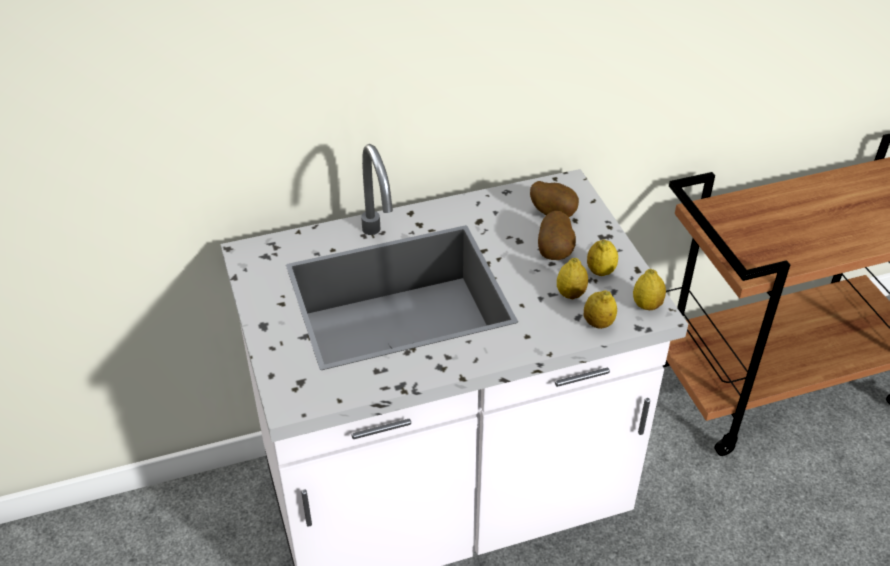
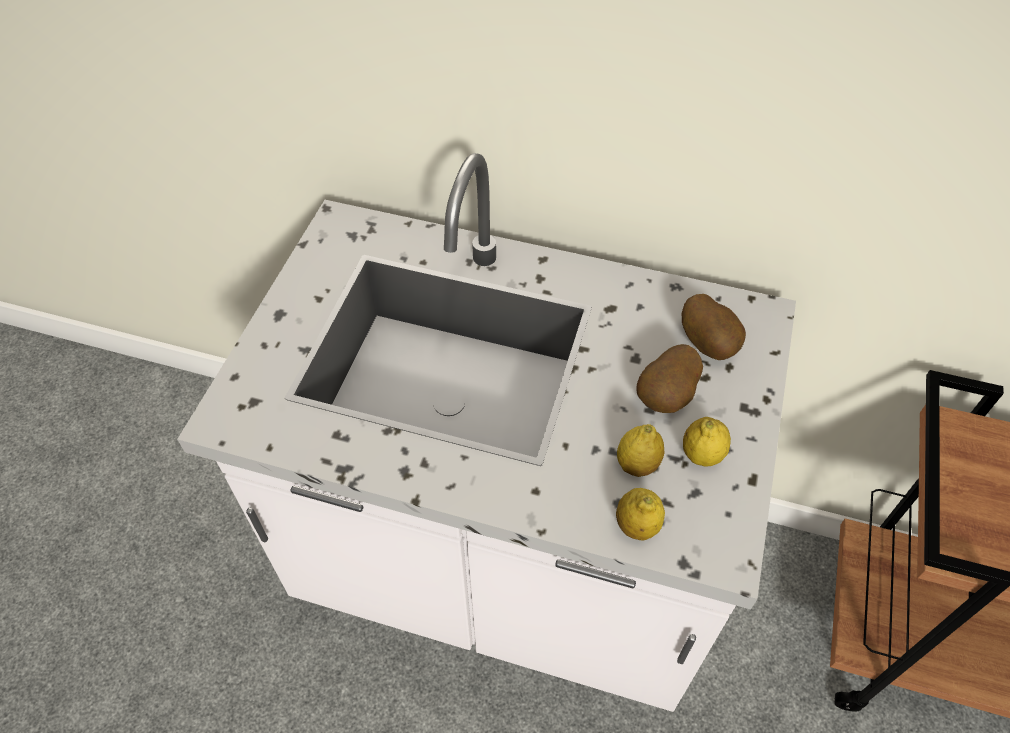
camera: 35 degrees right, 10 degrees up
(646, 305) = (722, 538): lemon -> none

